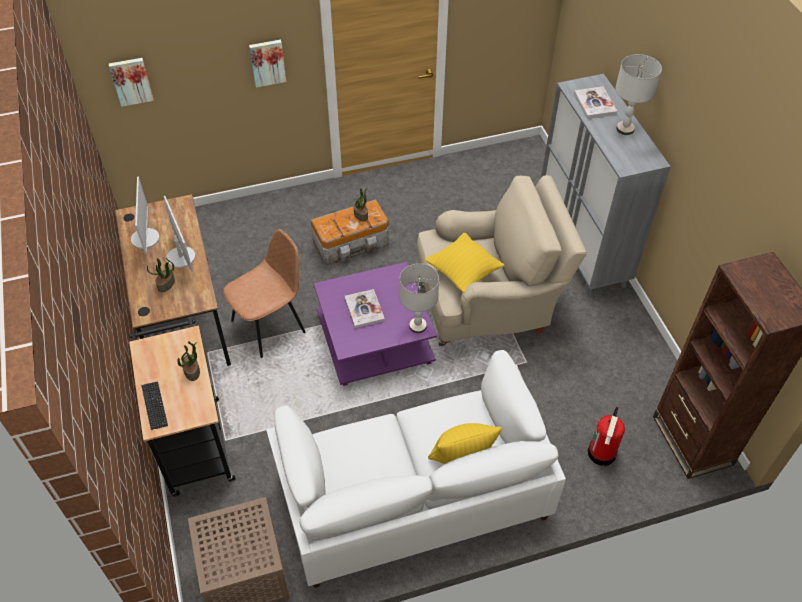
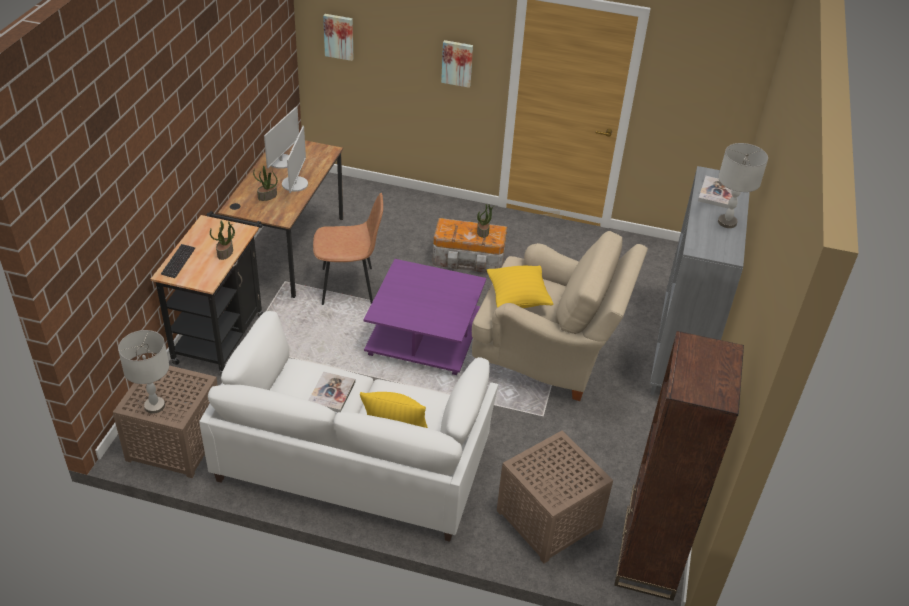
camera: 30 degrees right, 10 degrees down
(364, 309) = (418, 295): book -> book (331, 393)
(417, 326) = (451, 326): grey table lamp -> grey table lamp (155, 405)
(602, 453) = (548, 520): fire extinguisher -> brown side table

